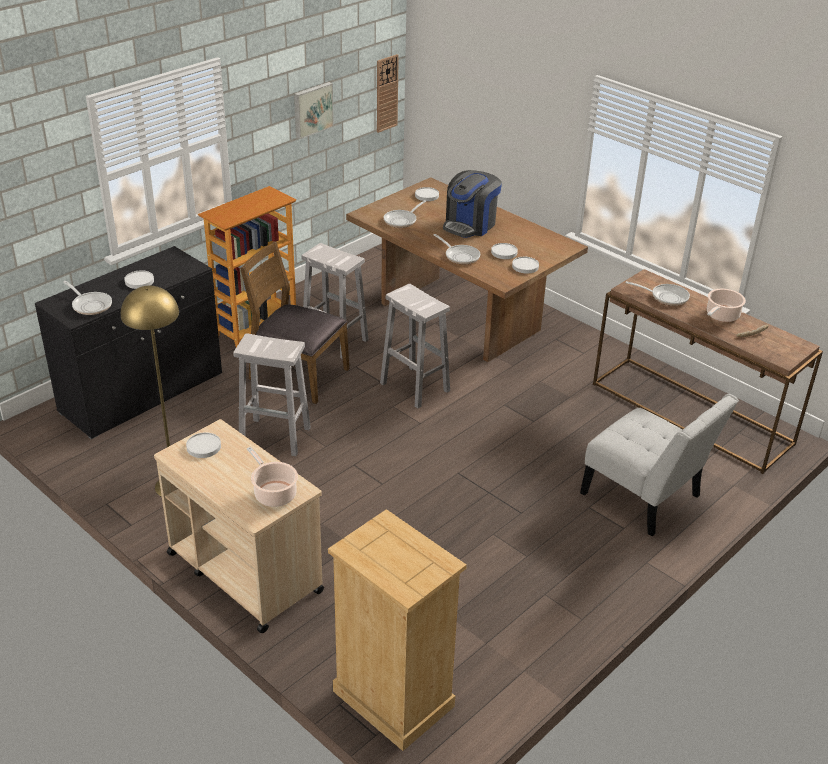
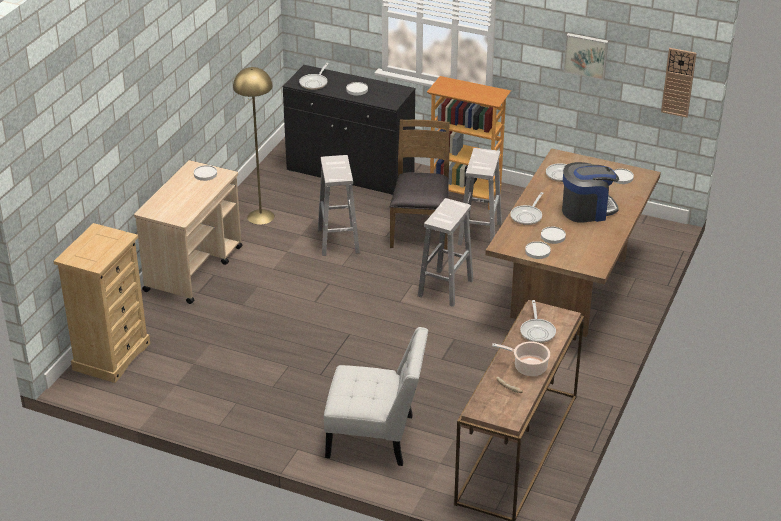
camera: 70 degrees right, 0 degrees up
(273, 493) = (173, 211): cooking pot -> none
(470, 225) = (587, 210): coffee machine -> coffee machine turned 150 degrees clockwise
(645, 498) = (376, 438): white chair -> white chair turned 105 degrees counterclockwise

